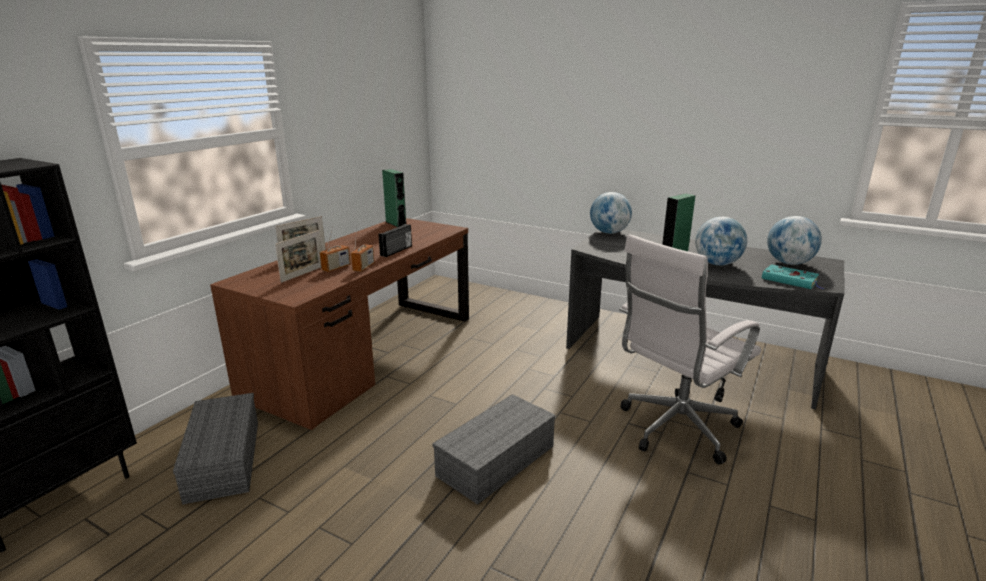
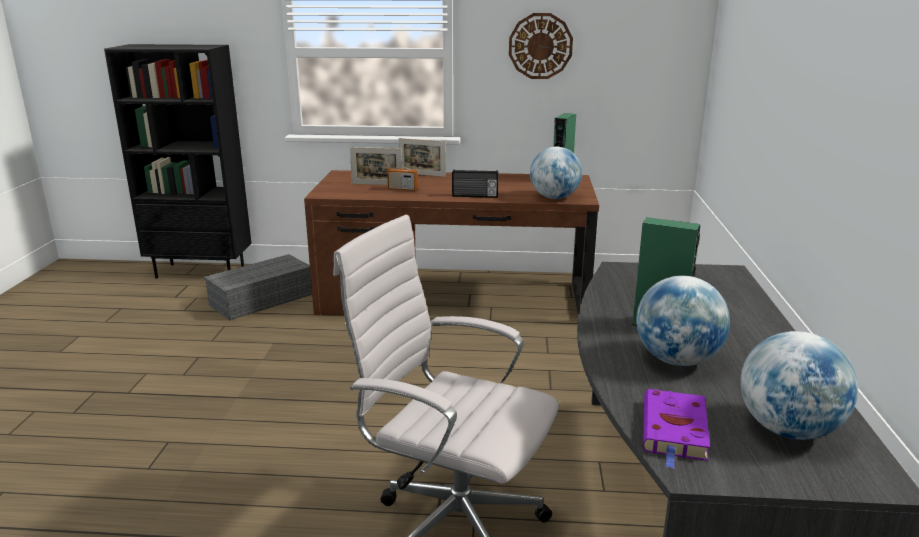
camera: 65 degrees right, 0 degrees up
(342, 117) = (540, 46): none -> wall clock
(363, 267) = (414, 196): radio -> none
(496, 462) = (314, 410): grey storage box -> none
(609, 232) = (717, 272): globe -> globe (554, 198)
(791, 280) = (674, 431): turquoise book -> purple book

